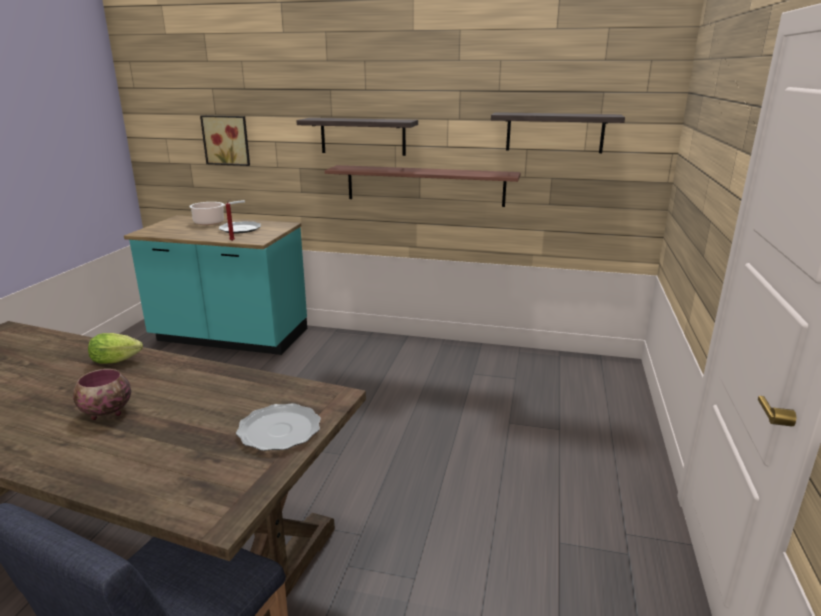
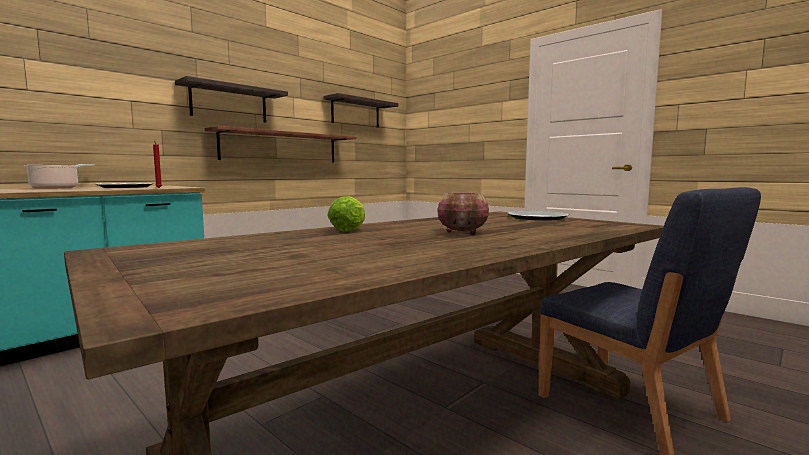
camera: 60 degrees left, 15 degrees down
(227, 140) = (61, 92): picture -> none

